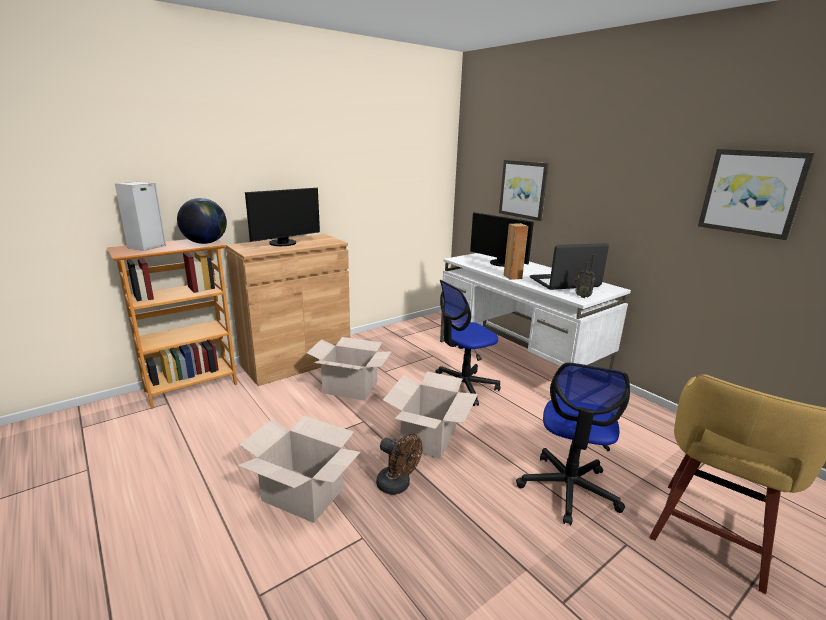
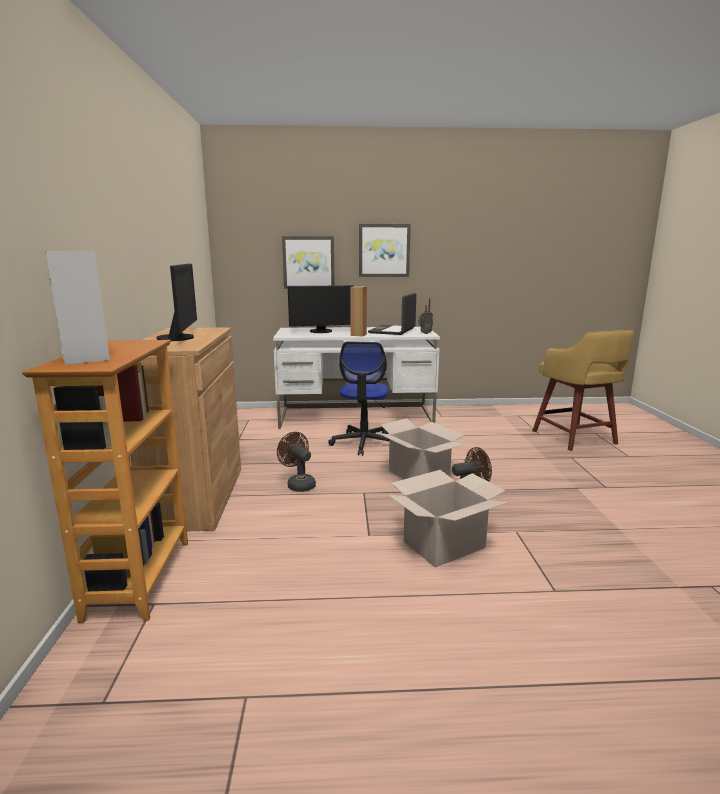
camera: 55 degrees left, 5 degrees down
(205, 243) = (138, 343): globe -> none
(350, 388) = (298, 484): cardboard box -> brown fan
(568, 489) = (516, 454): office chair -> none
(752, 192) = (490, 244): picture -> picture (384, 250)

